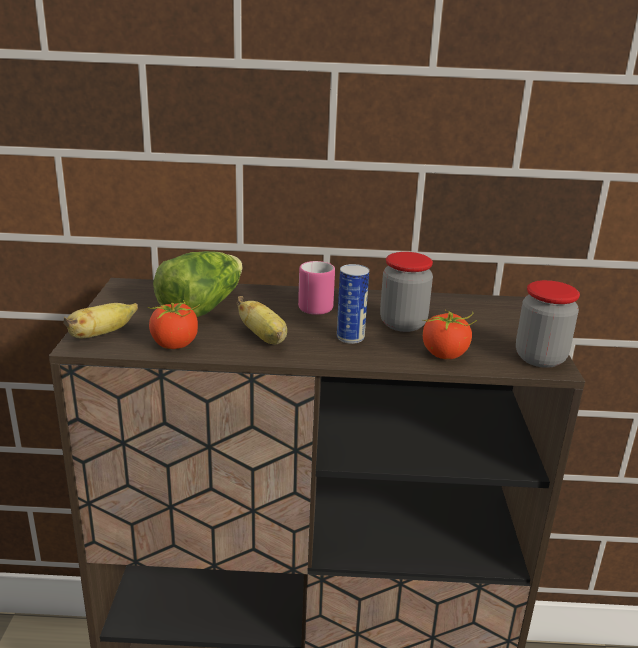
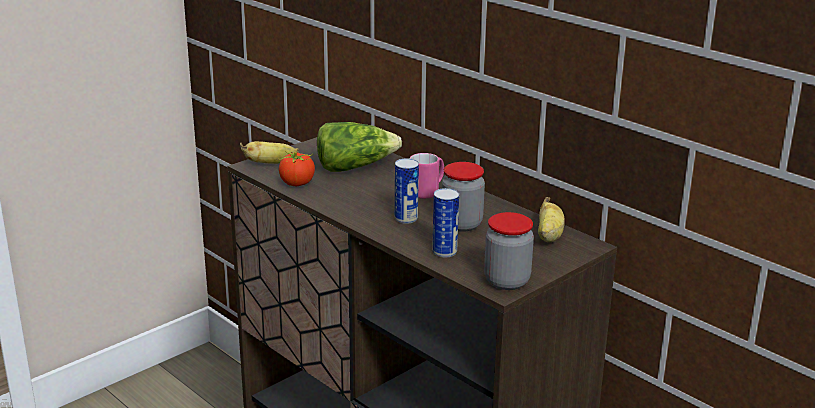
camera: 45 degrees right, 0 degrees up
(264, 338) = (353, 199): banana -> banana (549, 236)
(445, 354) = (444, 252): tomato -> can

